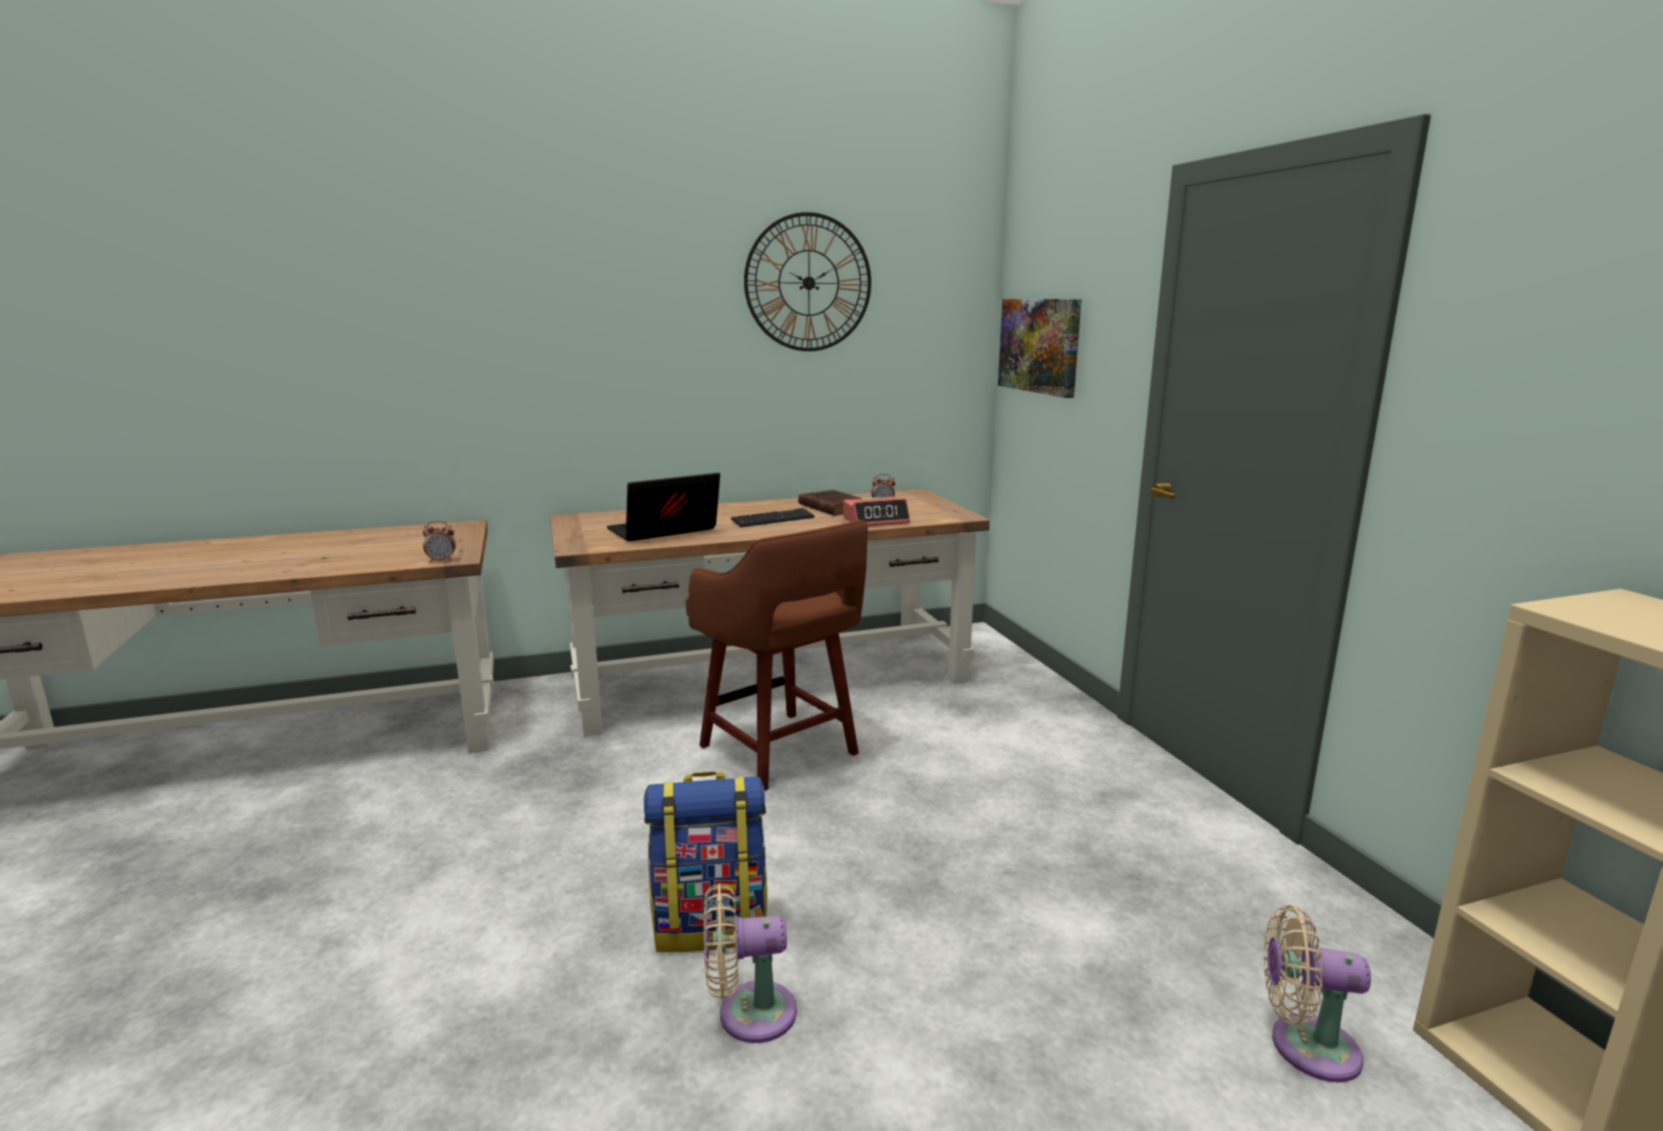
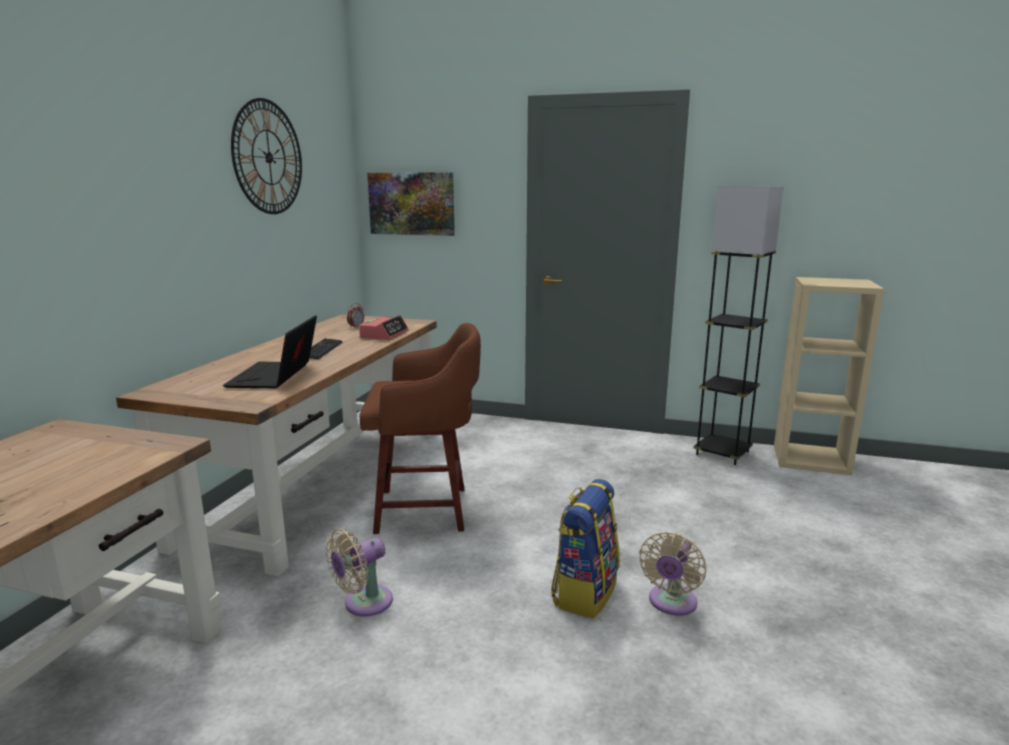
camera: 55 degrees left, 0 degrees up
(441, 561) = (166, 451): alarm clock -> none
(832, 507) = (328, 335): brown book -> none
(1305, 1046) = (776, 487): beige fan -> beige fan (363, 603)
(1340, 934) = (722, 453): none -> black floor lamp

